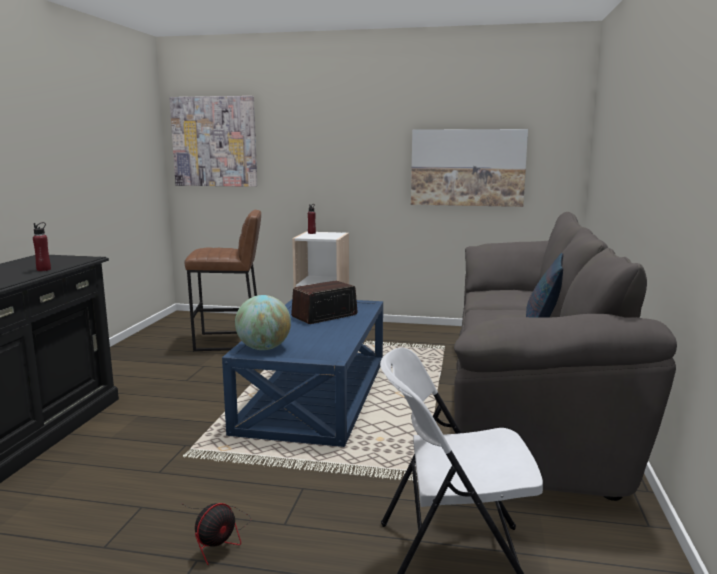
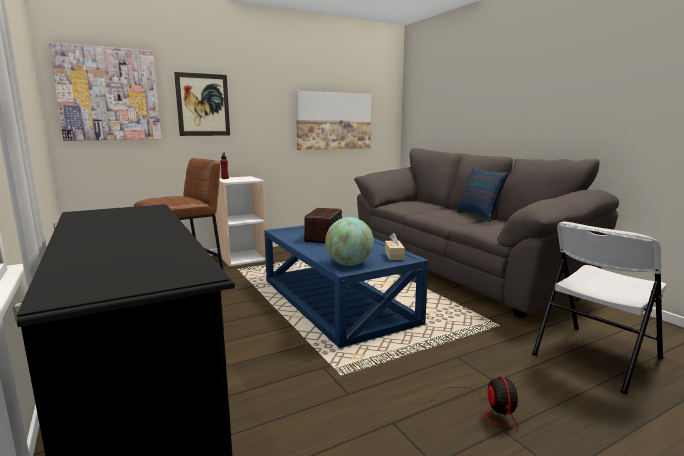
camera: 40 degrees left, 0 degrees up
(44, 270) = (156, 220): red bottle -> none
(301, 149) = (203, 105): none -> picture
(324, 351) = (394, 255): none -> beige tissue box

